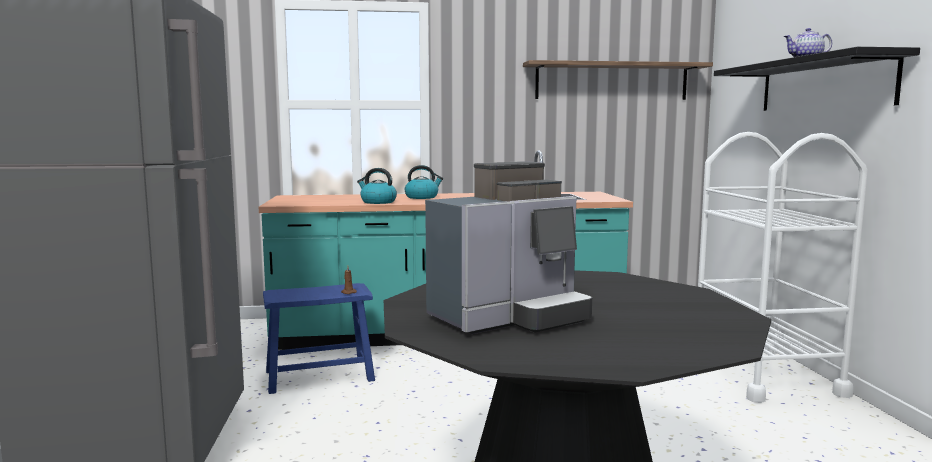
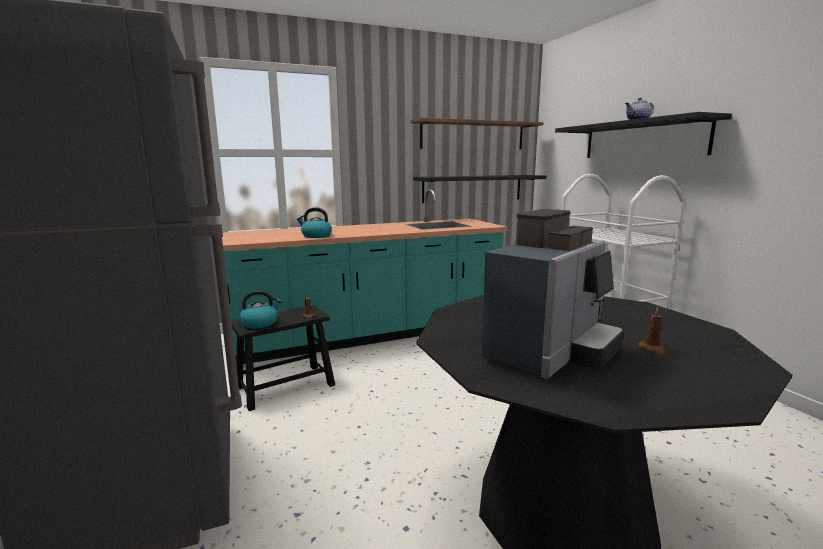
camera: 15 degrees left, 5 degrees up
(319, 375) = (285, 386): blue stool -> black stool
(422, 197) = (346, 229): kettle -> kettle (260, 323)
(610, 152) = (472, 188): none -> black shelf
(630, 325) = (652, 349): none -> brown candle

